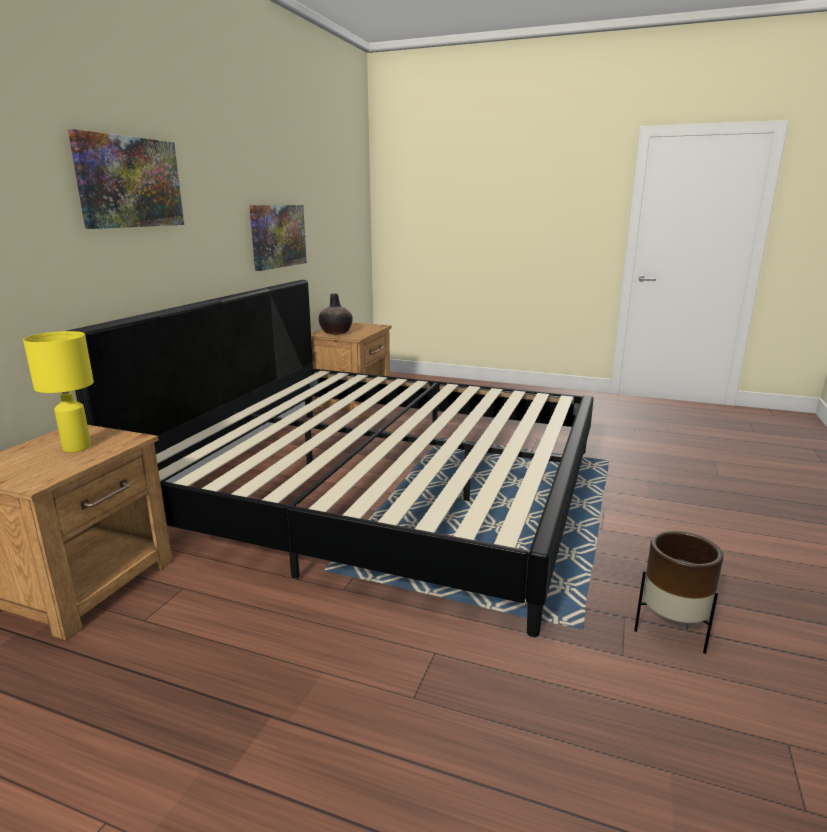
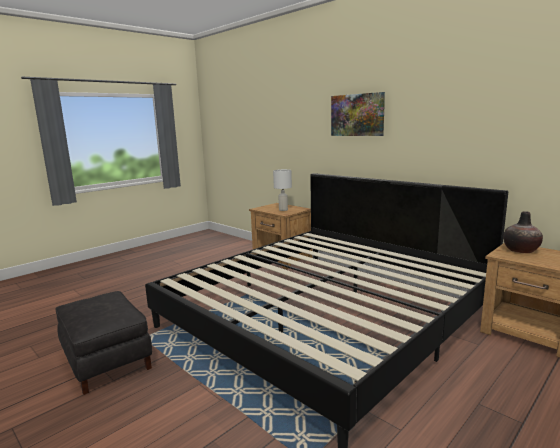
camera: 115 degrees right, 5 degrees down
(78, 447) = (283, 210): yellow table lamp -> white table lamp
(278, 236) = (488, 149): picture -> none
(671, 631) = (106, 361): brown planter -> black ottoman

